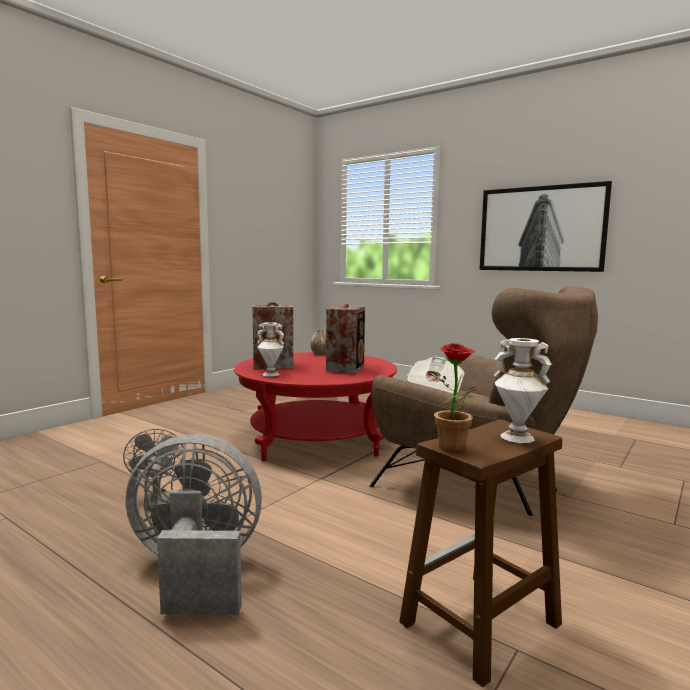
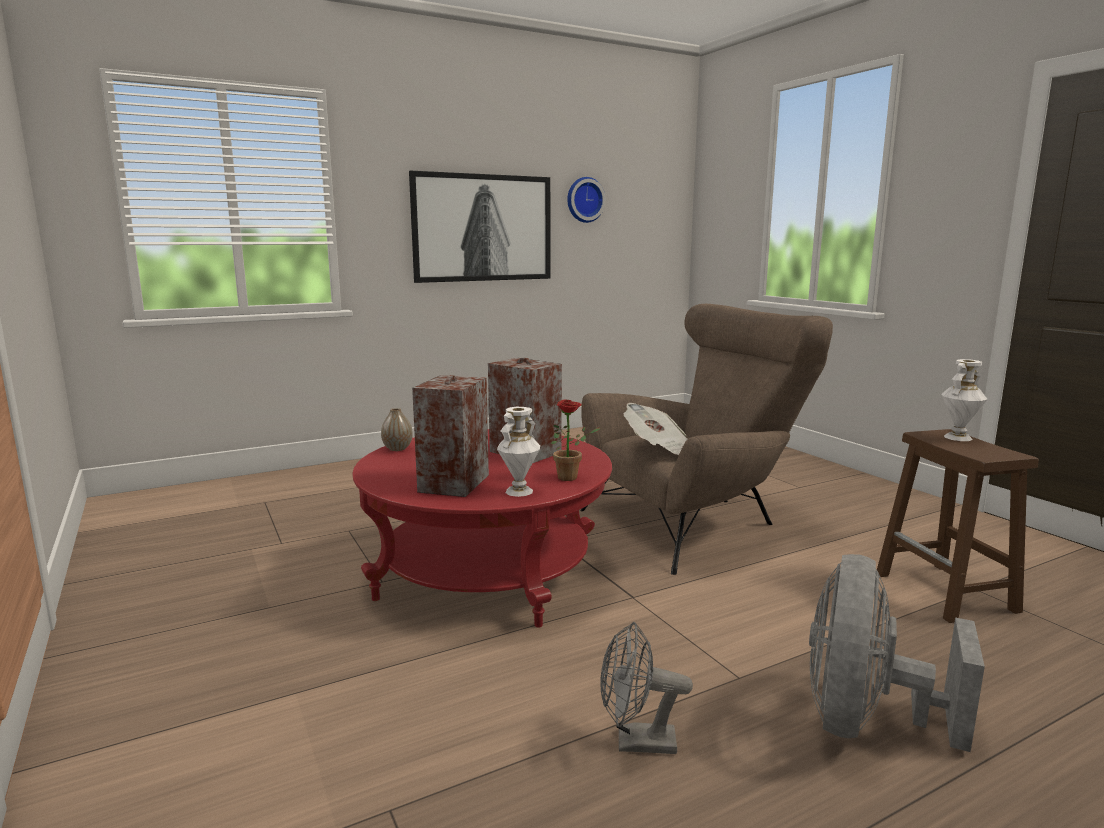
camera: 65 degrees left, 5 degrees up
(456, 449) = (998, 455): potted plant -> potted plant (571, 477)
(653, 198) = (584, 200): none -> wall clock

